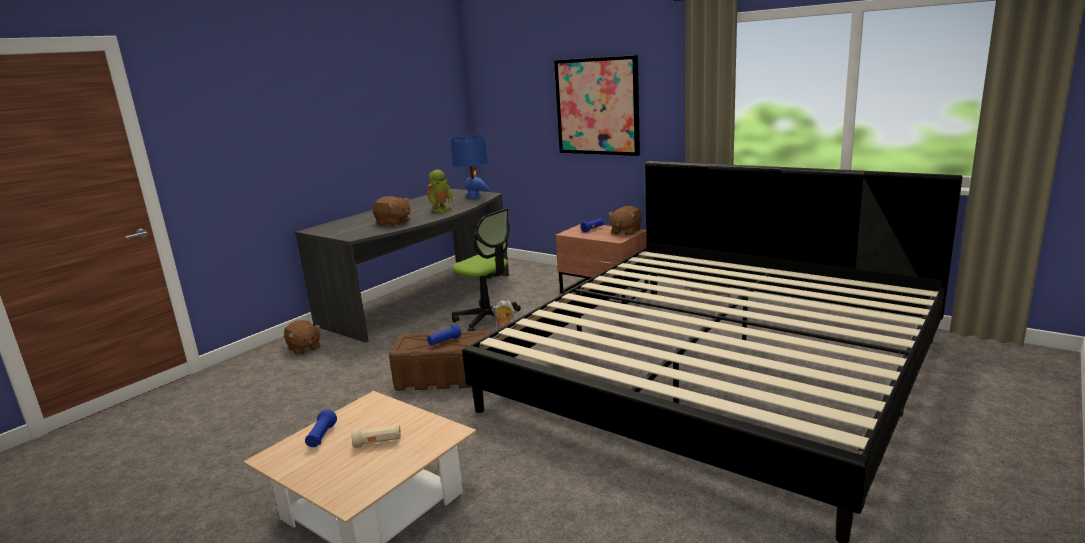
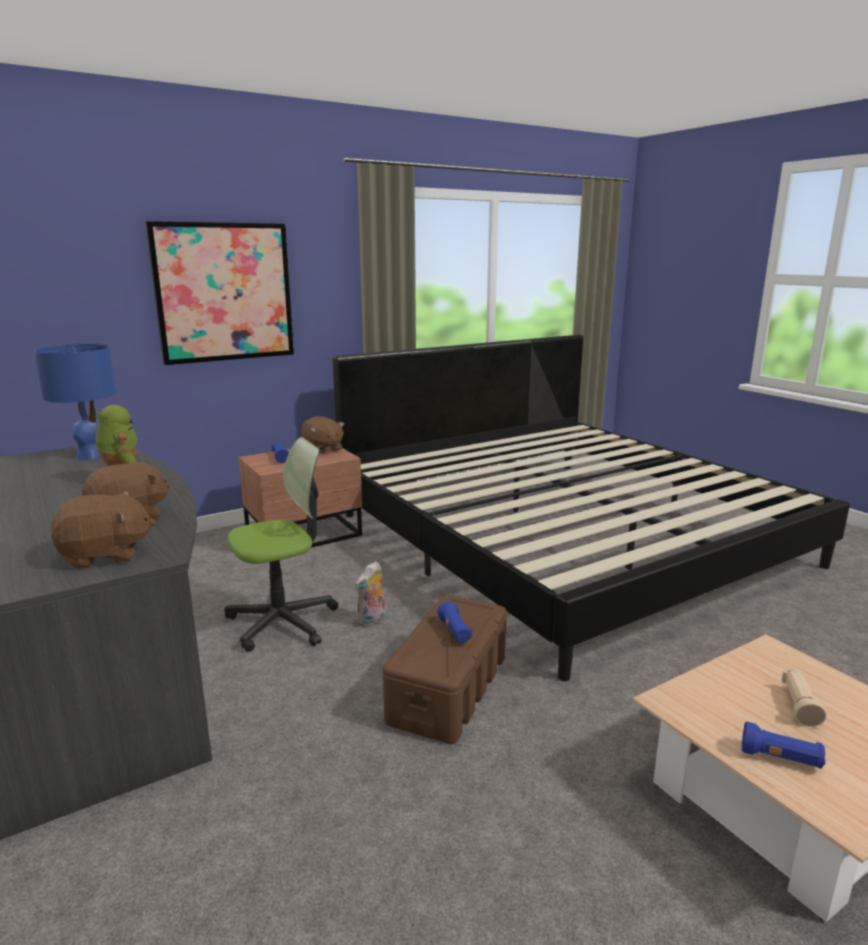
camera: 70 degrees left, 0 degrees up
(304, 349) = (125, 866): brown plush toy -> brown plush toy (106, 555)

